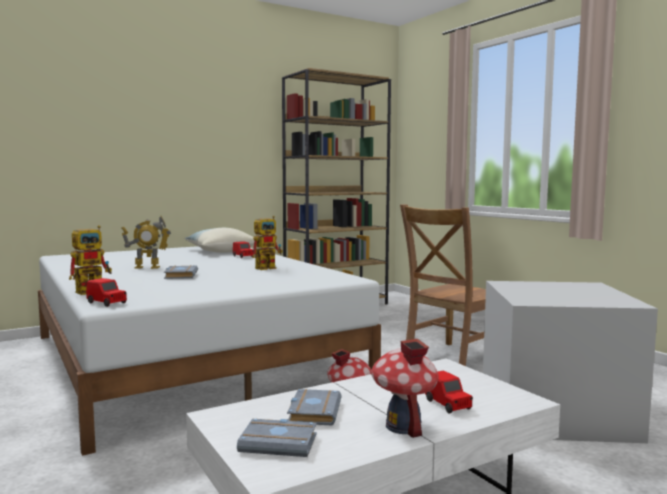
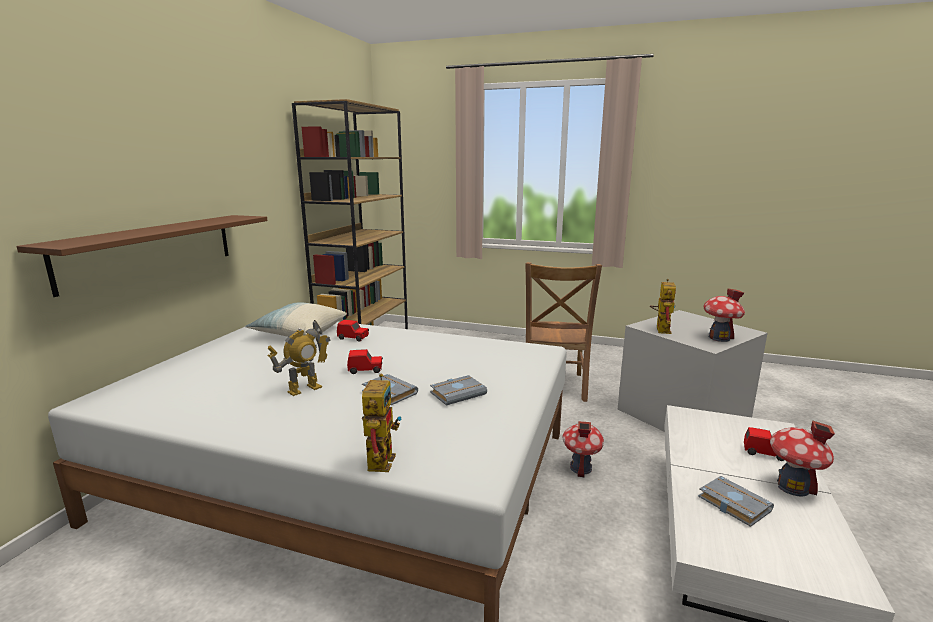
camera: 40 degrees left, 10 degrees up
(107, 303) = (463, 474): red toy car -> red toy car (365, 370)
(133, 173) = (151, 250): none -> brown shelf
(268, 267) = (431, 351): toy robot -> toy robot (660, 329)
(280, 443) = (789, 549): grey book -> grey book (458, 393)
(564, 300) = (719, 338): none -> toy house

